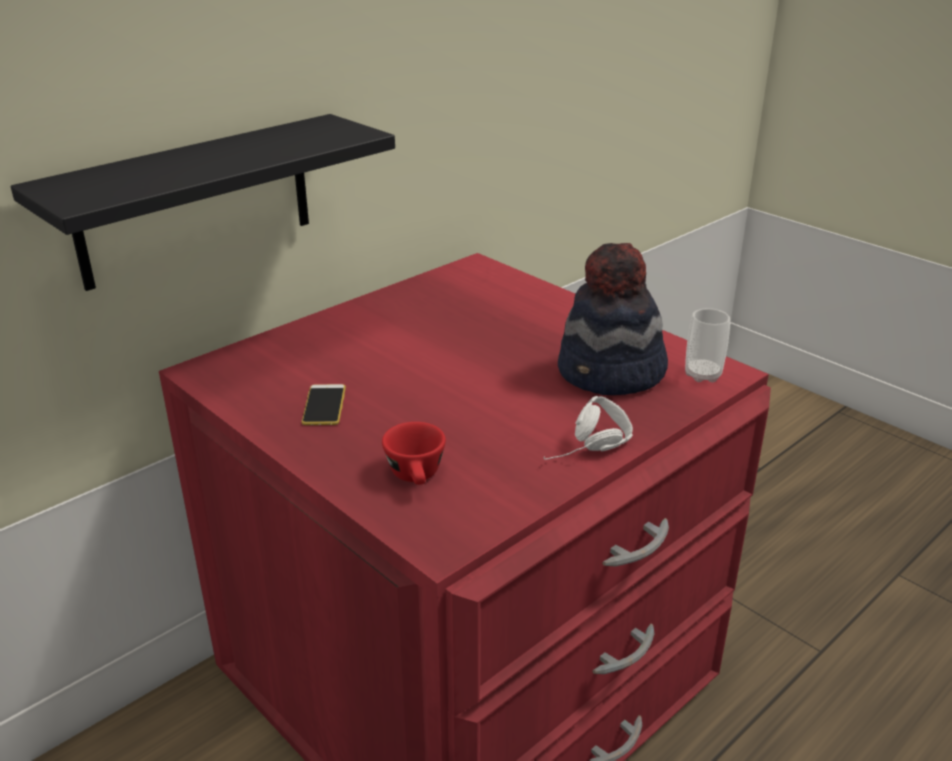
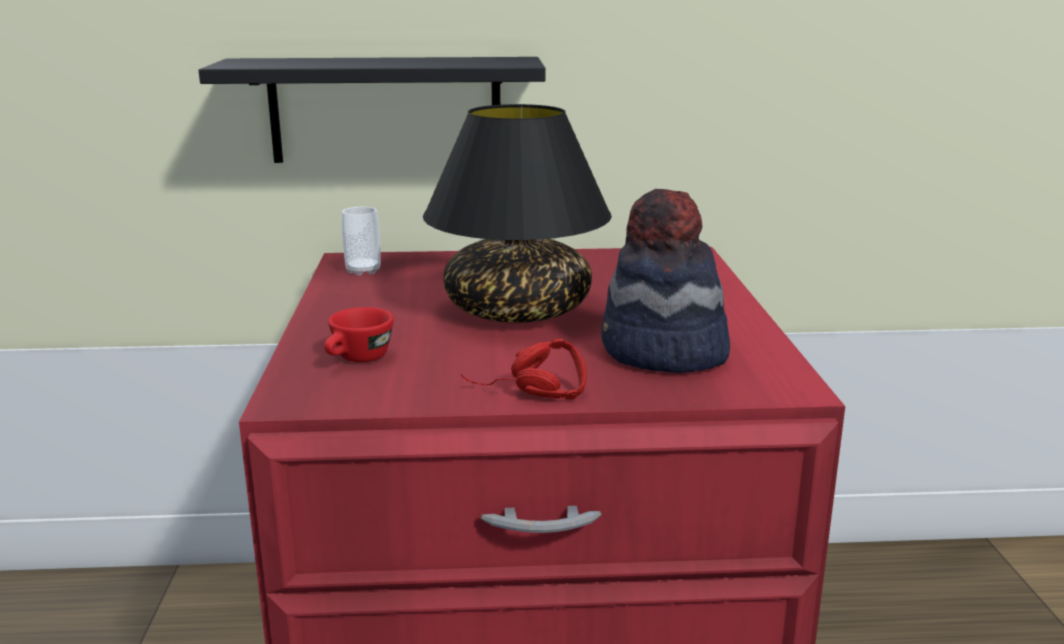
camera: 40 degrees right, 10 degrees down
(324, 405) = (384, 300): phone -> none
(451, 373) = (519, 311): none -> black table lamp
(590, 452) = (525, 394): white headphones -> red headphones
(702, 375) = (760, 383): cup -> cup (363, 271)

